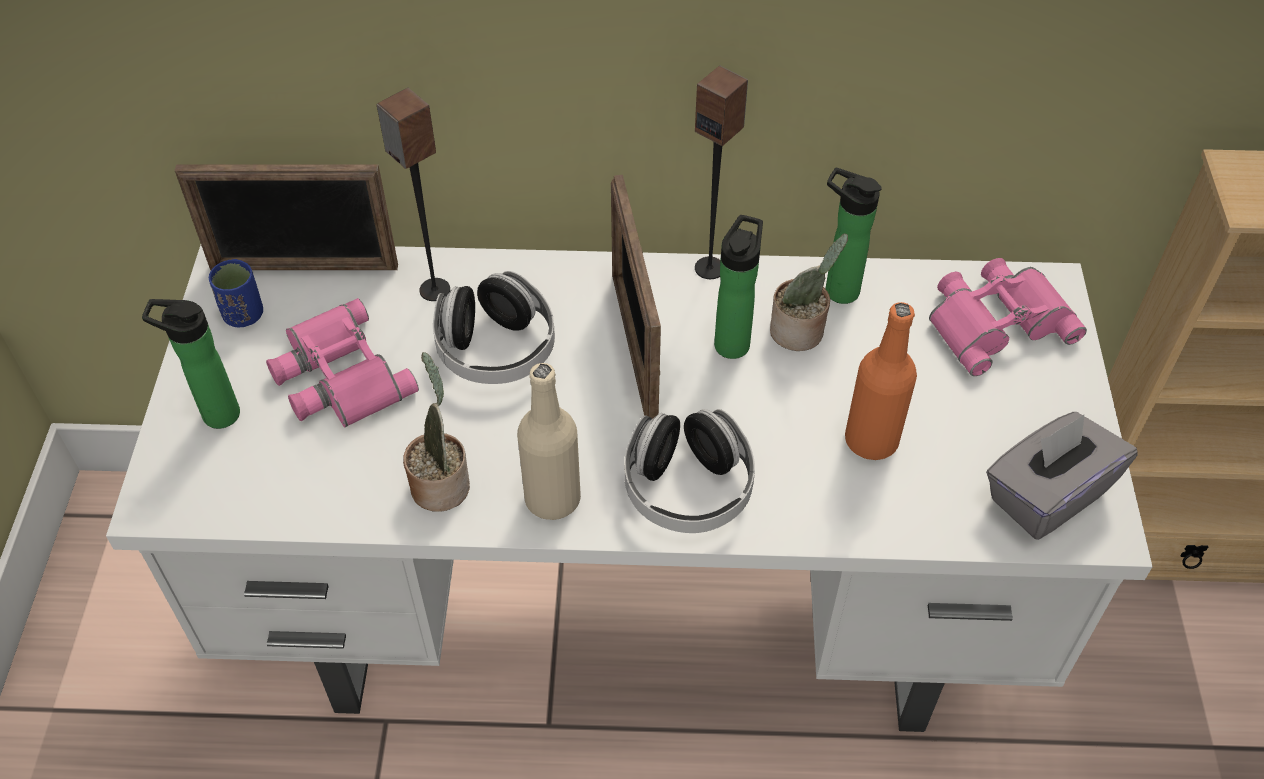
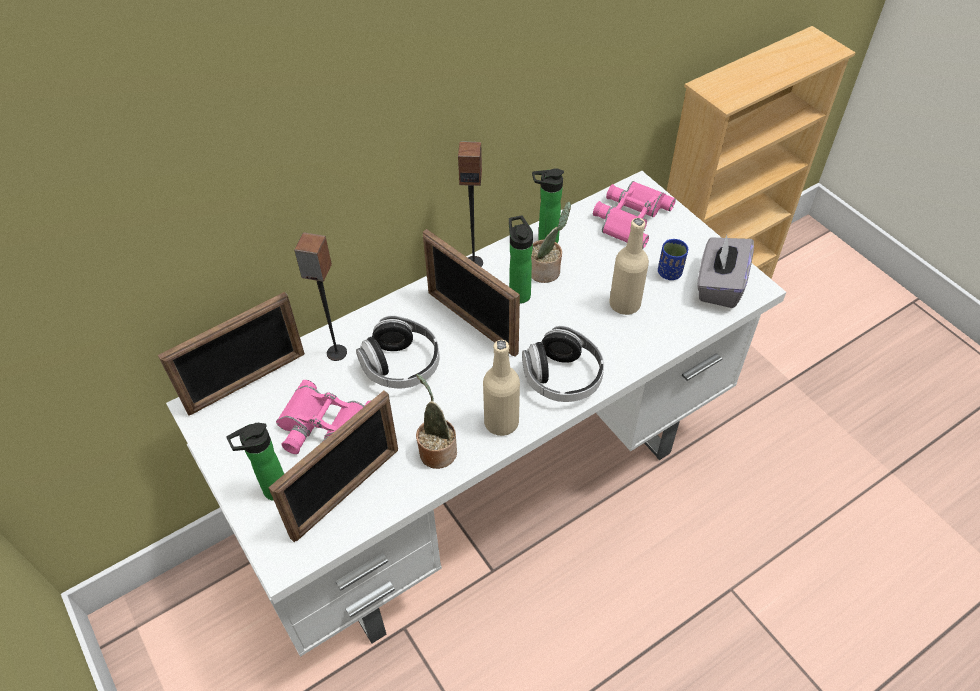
camera: 35 degrees left, 0 degrees up
(244, 315) = (235, 428): blue cup -> blue cup (669, 273)
(292, 468) = (346, 492): none -> picture frame
(871, 440) = (624, 304): orange bottle -> beige bottle

